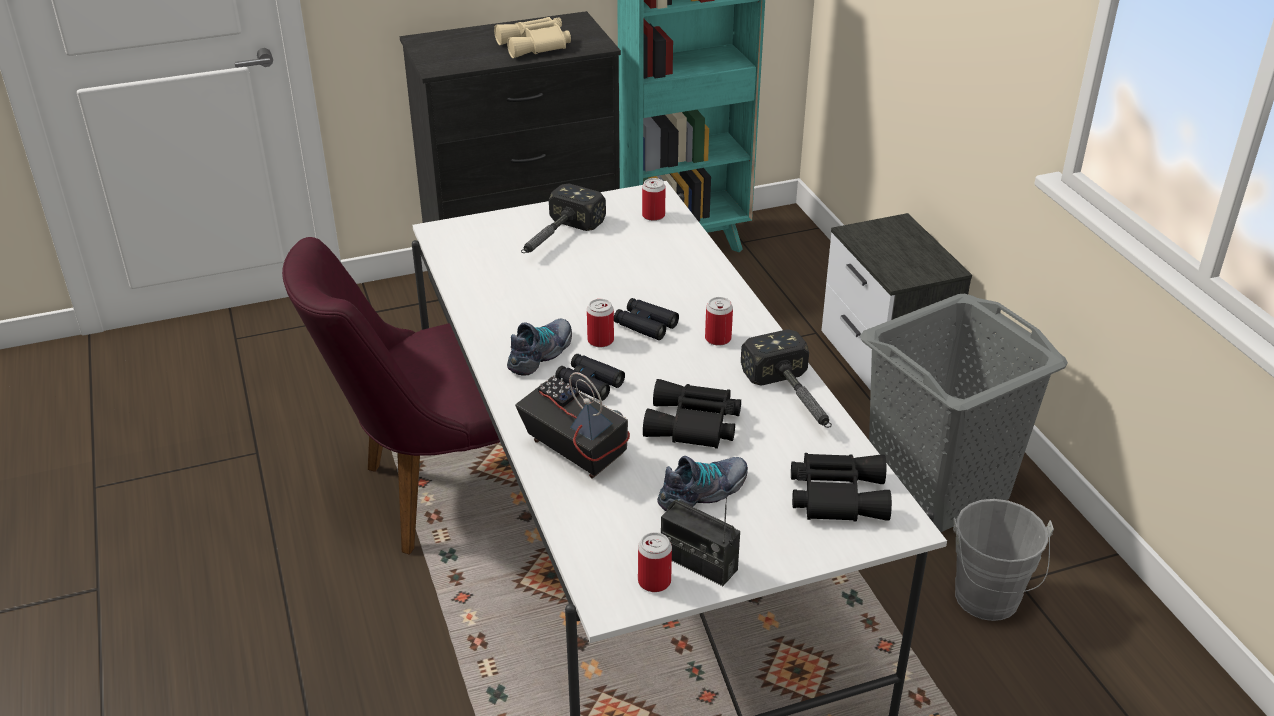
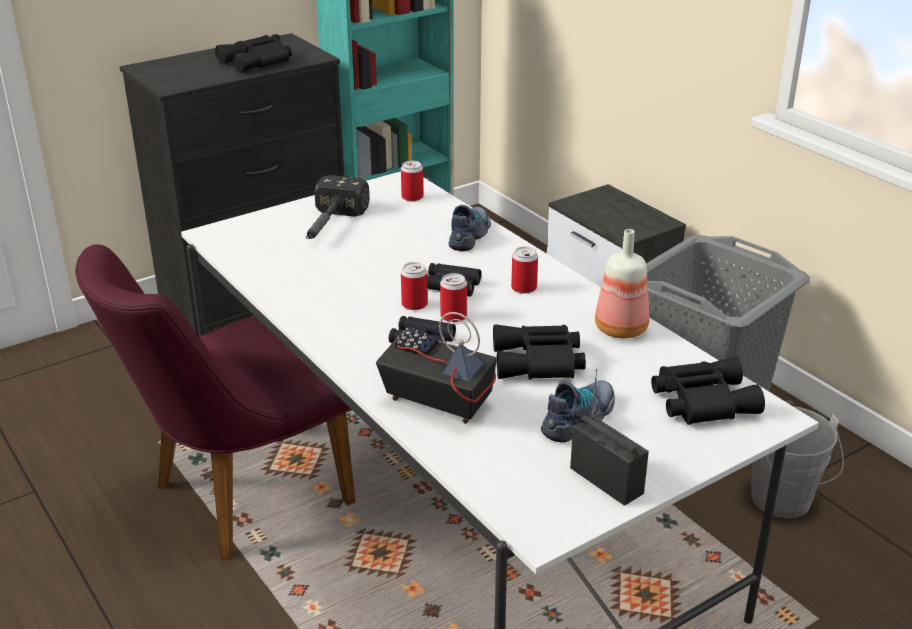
camera: 15 degrees left, 5 degrees down
(535, 46) = (257, 62): beige binoculars -> black binoculars
(541, 353) = (363, 323): shoe -> shoe (470, 235)
(654, 581) = (573, 505): can -> can (453, 316)
(698, 562) = (606, 480): radio -> radio turned 150 degrees counterclockwise
(795, 400) = (621, 328): hammer -> bottle

